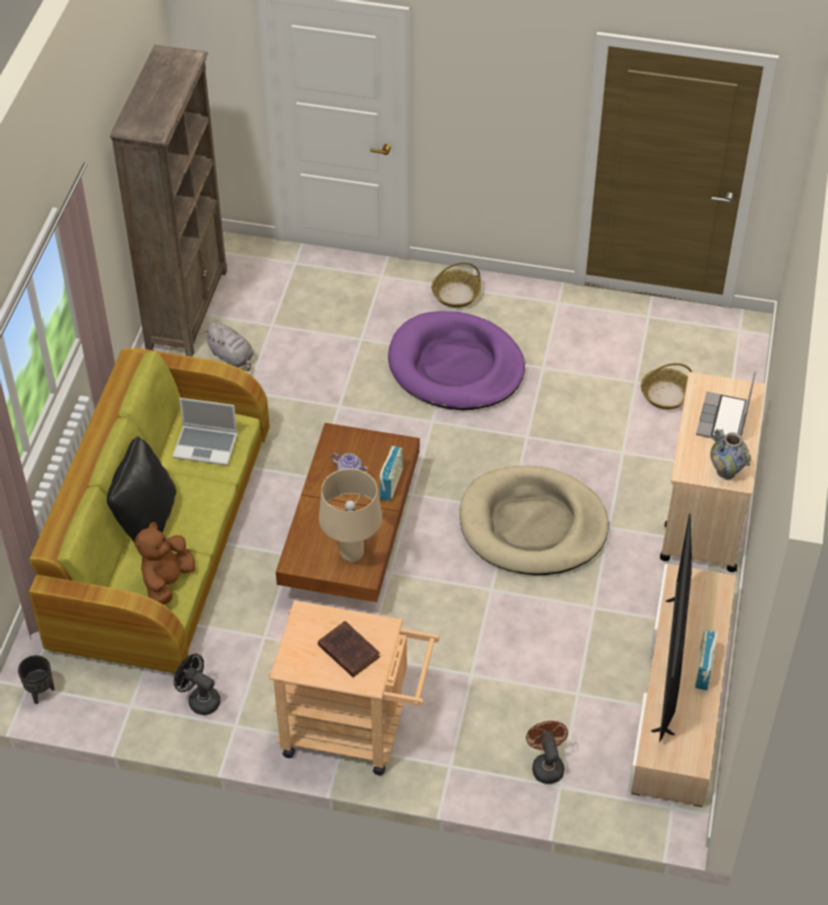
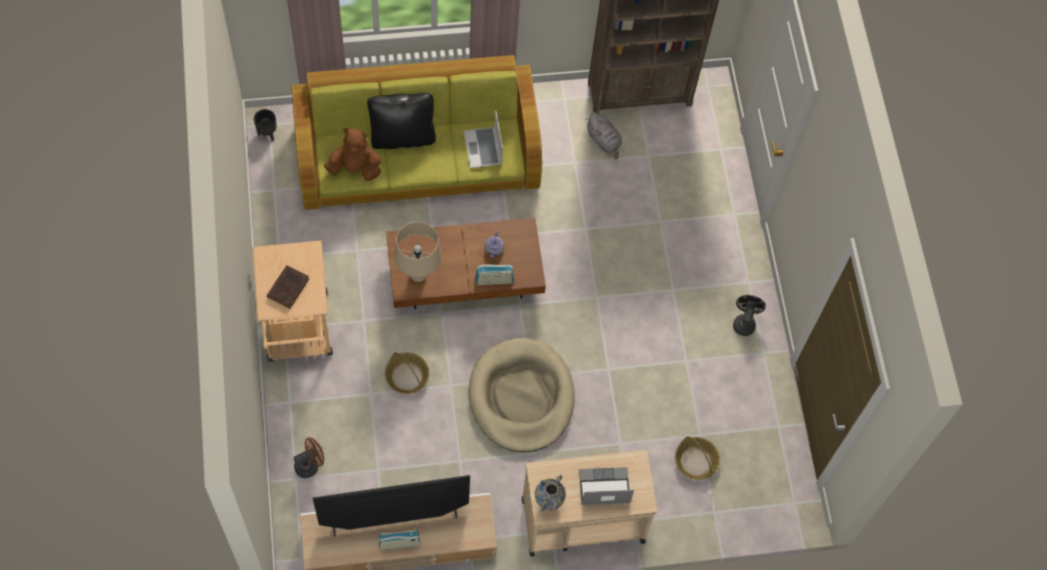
camera: 65 degrees right, 15 degrees up
(199, 699) = (292, 229): black fan -> black fan (744, 322)
(232, 357) = (604, 141): grey plush toy -> grey plush toy turned 60 degrees counterclockwise
(456, 294) = (739, 274): basket -> basket (407, 376)
(456, 366) = (660, 297): purple dog bed -> none

